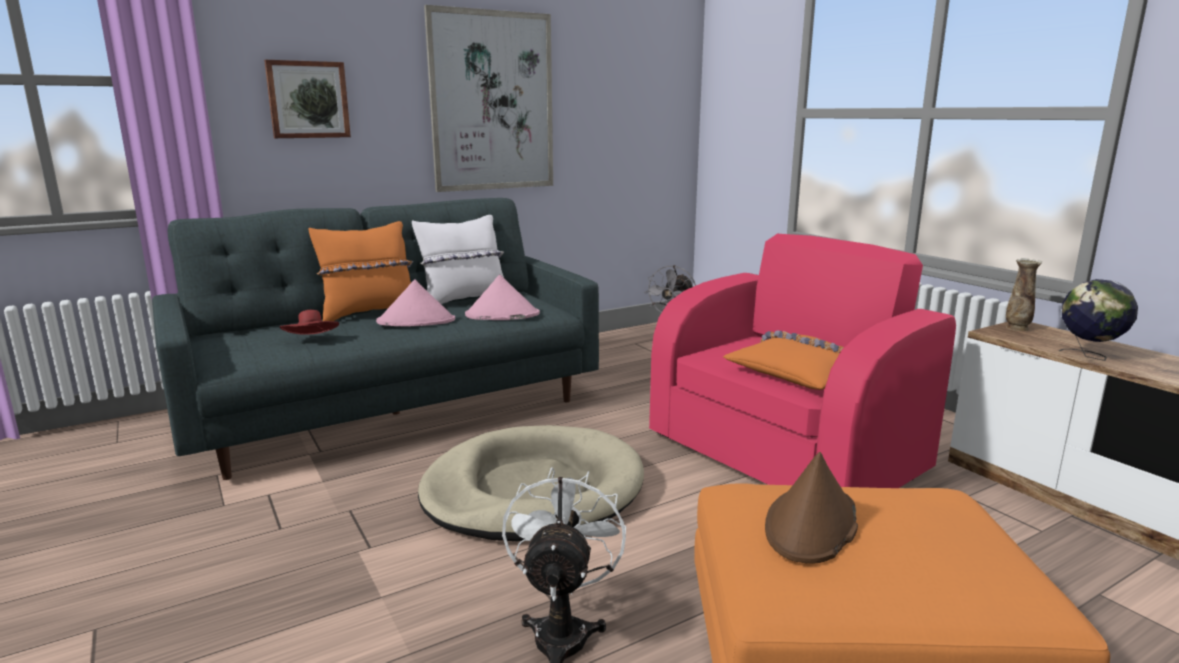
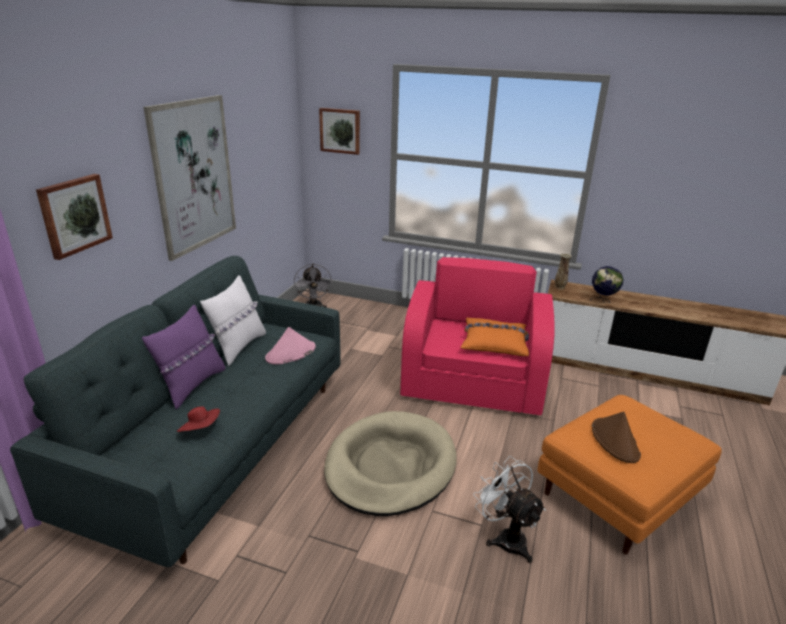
camera: 40 degrees left, 10 degrees up
(369, 314) = (192, 385): orange pillow -> purple pillow
(416, 321) = (244, 381): pink hat -> none
(742, 84) = (340, 130): none -> picture

